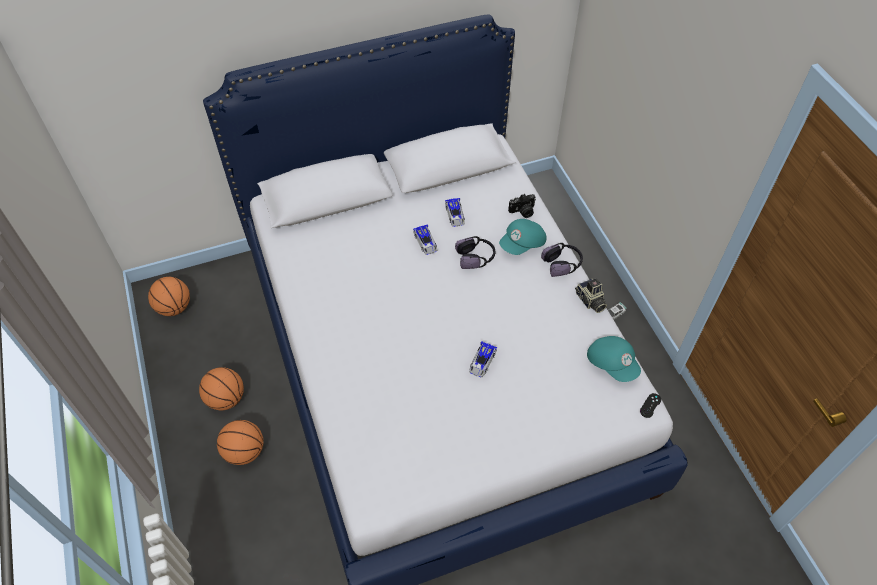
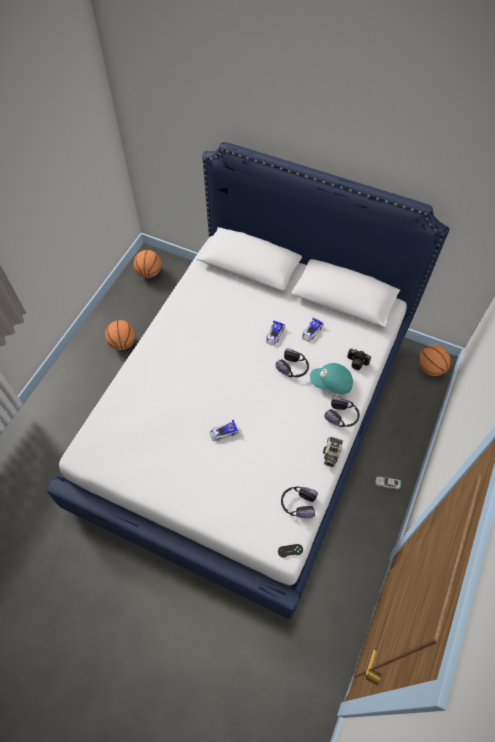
camera: 45 degrees right, 5 degrees up
(244, 451) = (103, 379): basketball -> basketball (430, 368)
(612, 363) = (298, 504): turquoise cap -> headphones

